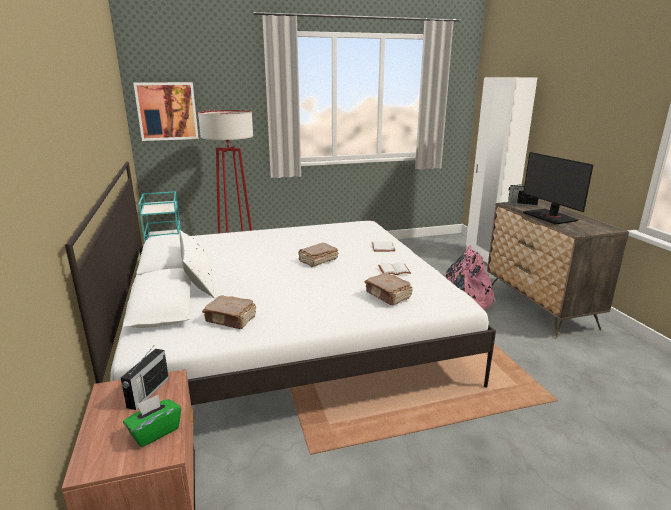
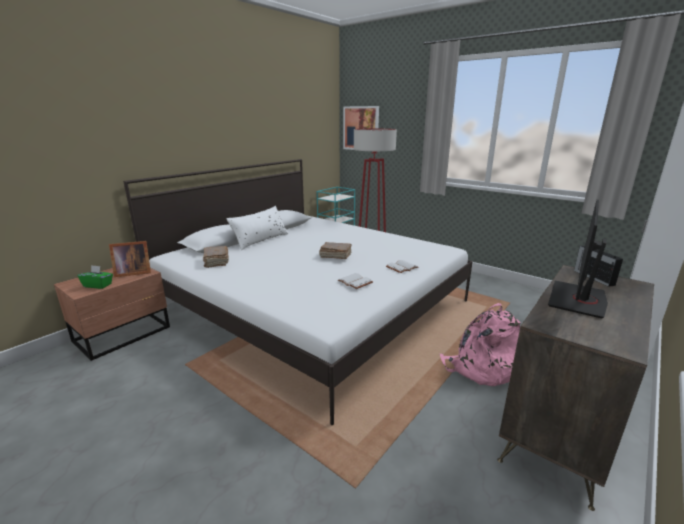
camera: 55 degrees right, 0 degrees up
(147, 393) = (132, 273): radio -> picture frame
(388, 296) = (299, 292): brown book -> none

